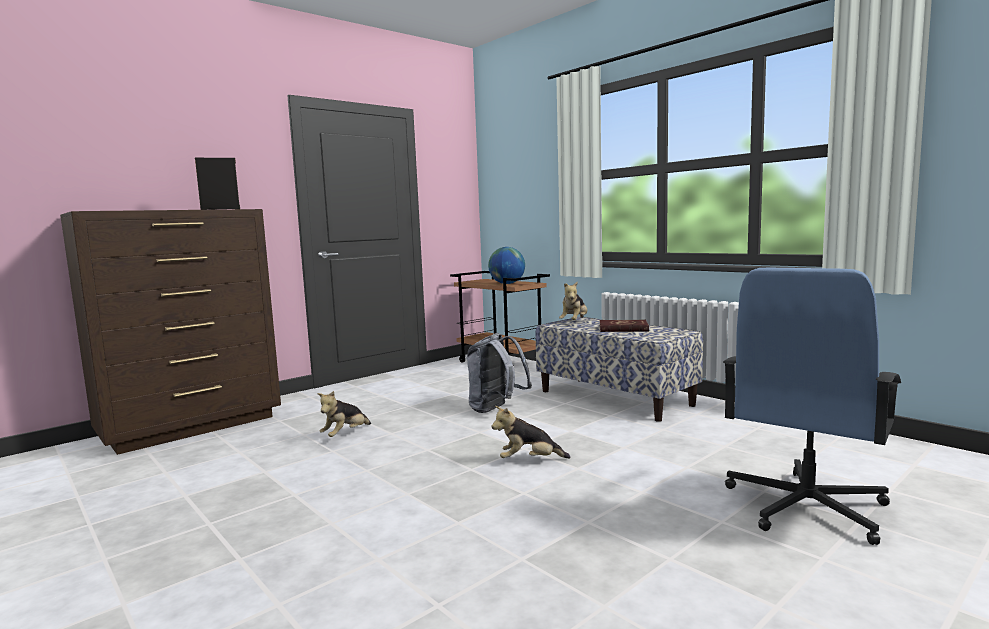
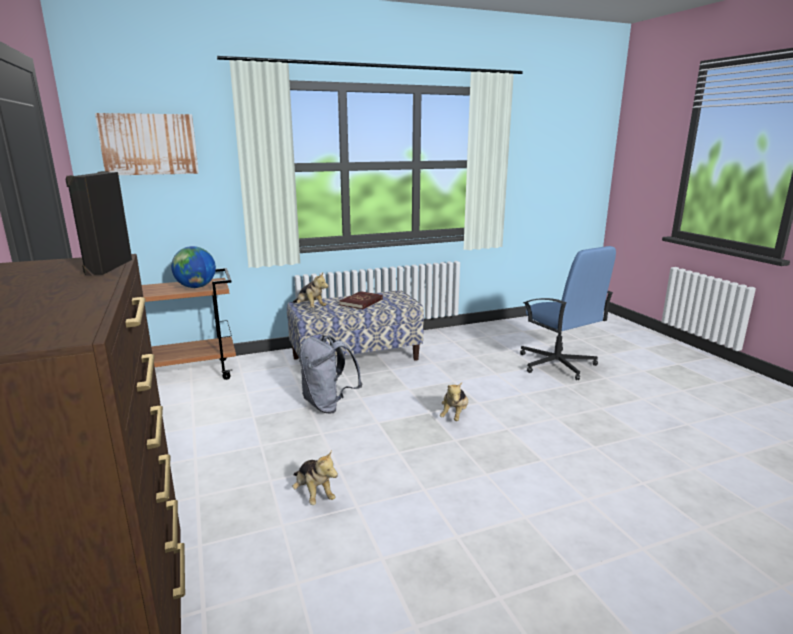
camera: 70 degrees left, 10 degrees up
(514, 162) = (149, 144): none -> picture

